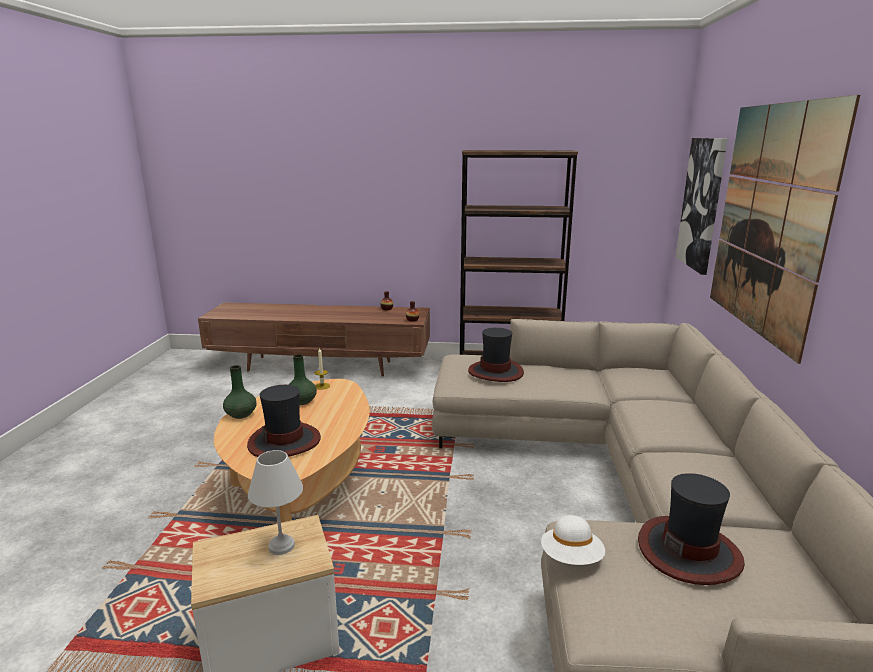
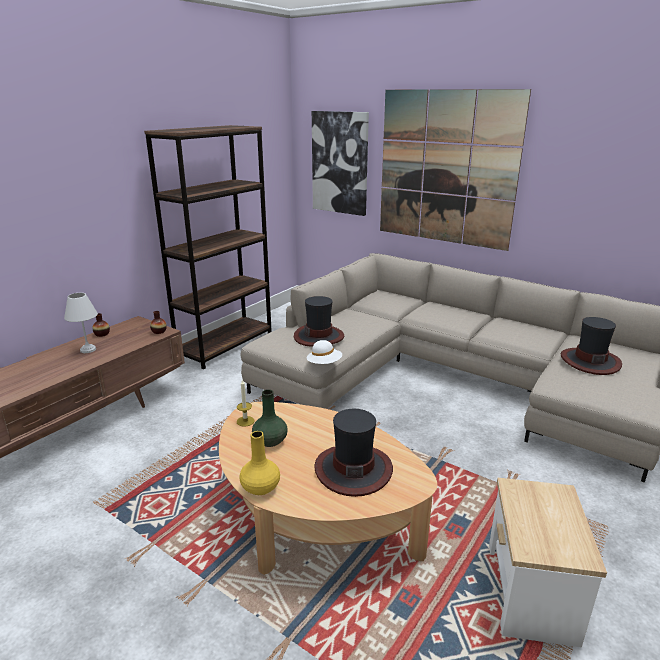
camera: 60 degrees left, 5 degrees up
(241, 414) = (260, 488): green vase -> yellow vase
(283, 546) = (538, 505): white table lamp -> white table lamp (89, 349)
(571, 558) = (582, 395): white hat -> white hat (324, 364)

